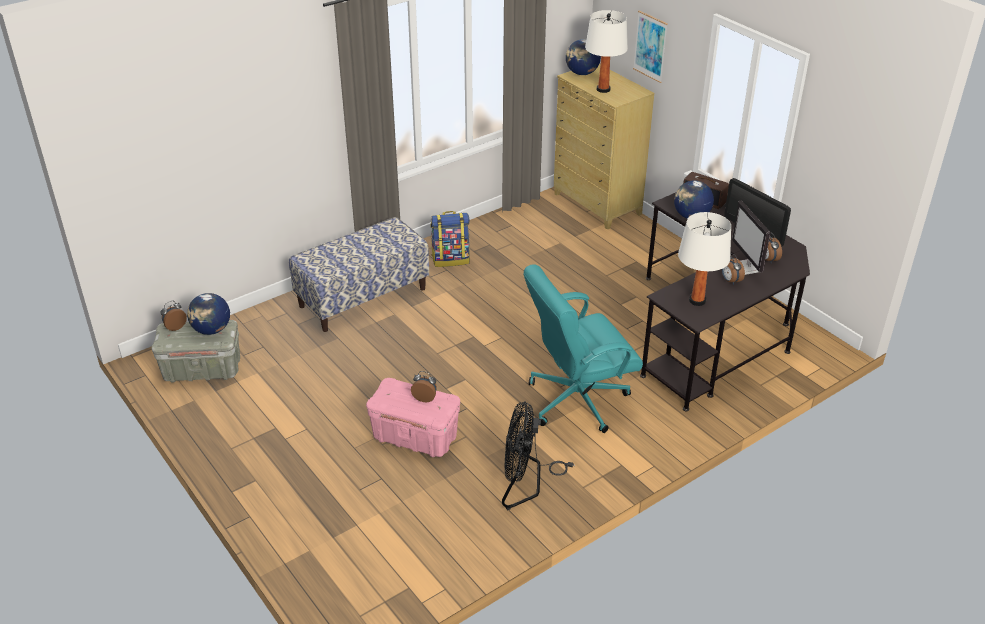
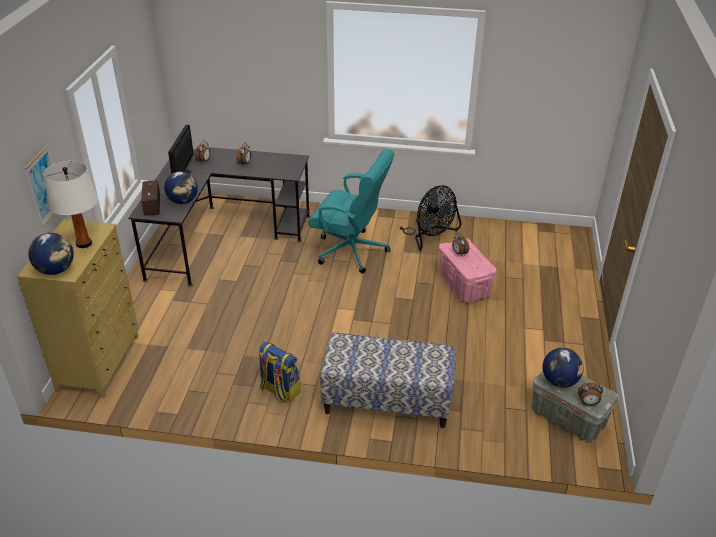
camera: 135 degrees left, 0 degrees up
(697, 300) = (280, 165): white table lamp -> none
(747, 267) = (222, 163): monitor -> none

